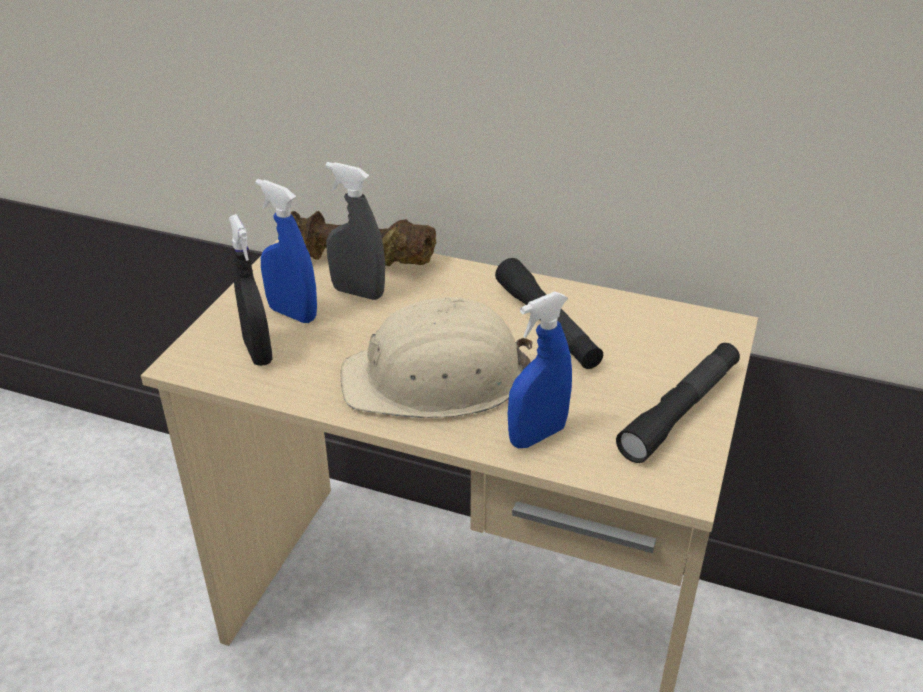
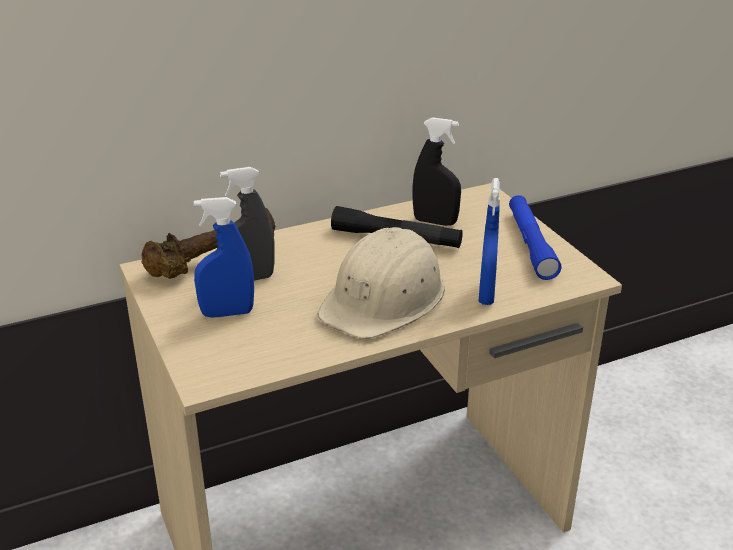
camera: 45 degrees left, 5 degrees down
(258, 352) = (246, 346): black spray bottle -> black spray bottle (435, 222)
(680, 411) = (531, 244): black flashlight -> blue flashlight

